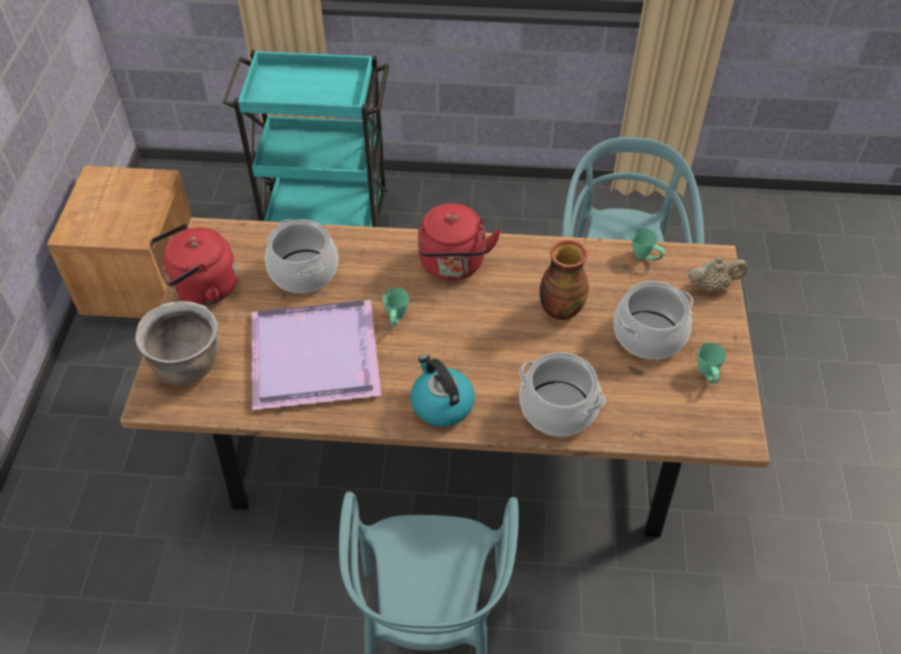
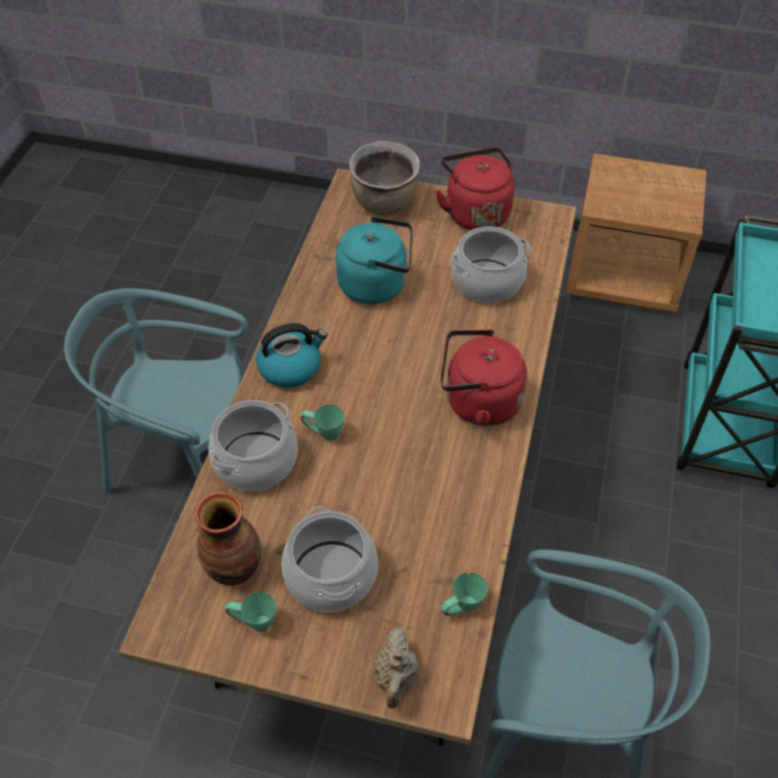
camera: 100 degrees right, 0 degrees up
(317, 353) = (377, 284): purple tray -> turquoise kettle
(396, 320) = (407, 345): green mug -> green mug (323, 433)
(560, 308) = (392, 492): vase -> vase (235, 567)

